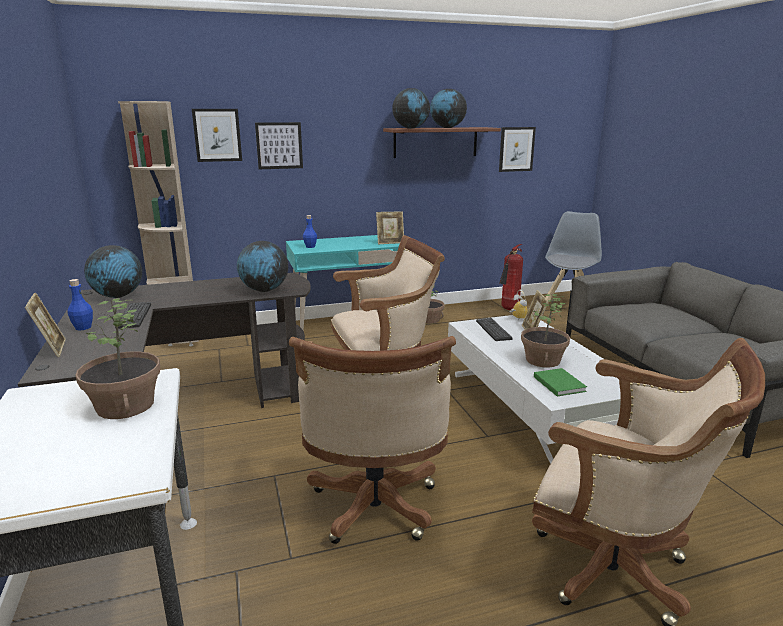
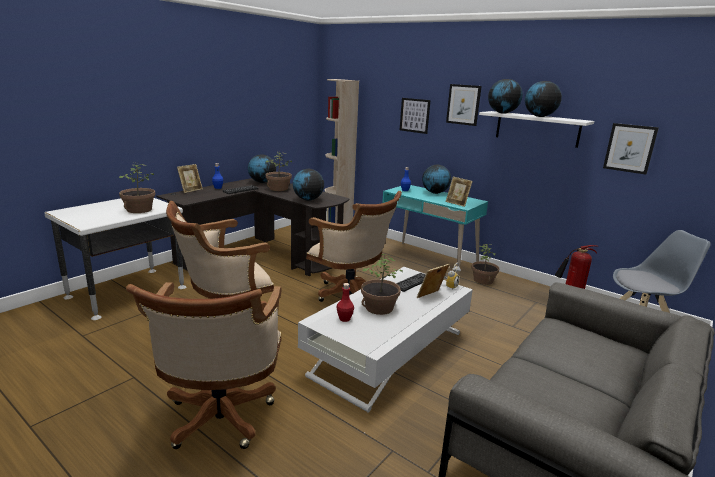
camera: 55 degrees right, 0 degrees up
(177, 294) = (278, 188): none -> potted plant
(217, 135) = (380, 104): picture -> picture (463, 104)
(340, 240) = (435, 193): none -> globe
(435, 142) = (537, 129): brown shelf -> white shelf
(559, 383) = (344, 319): green book -> red bottle

